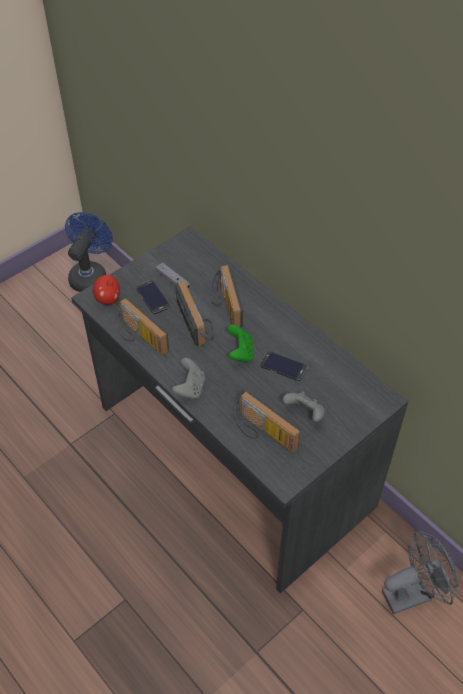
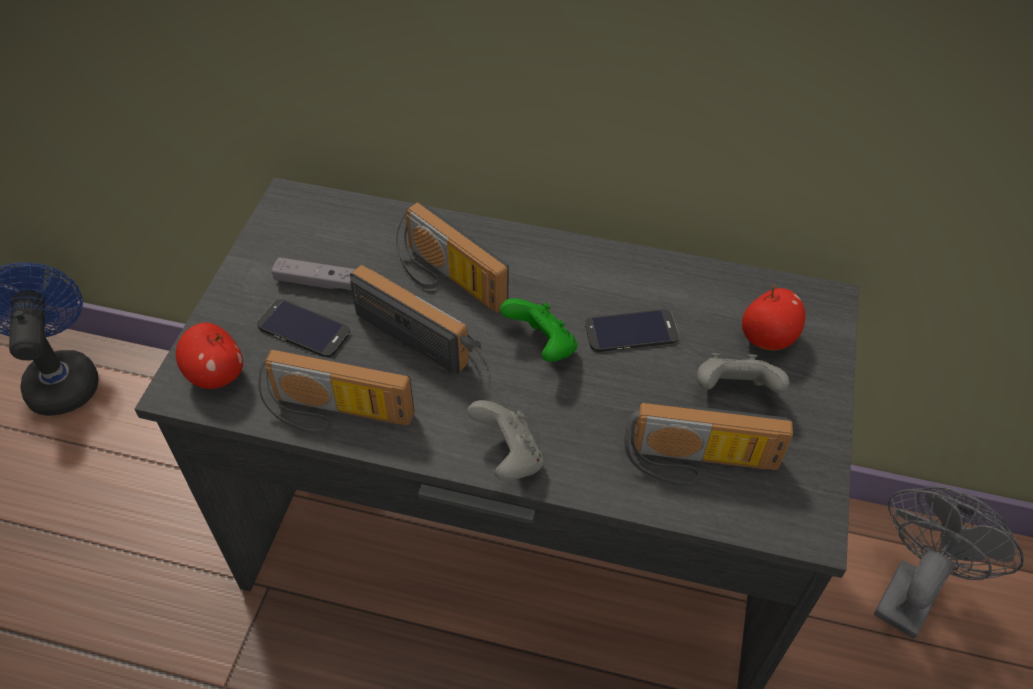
camera: 35 degrees left, 0 degrees up
(341, 400) = (767, 338): none -> apple

